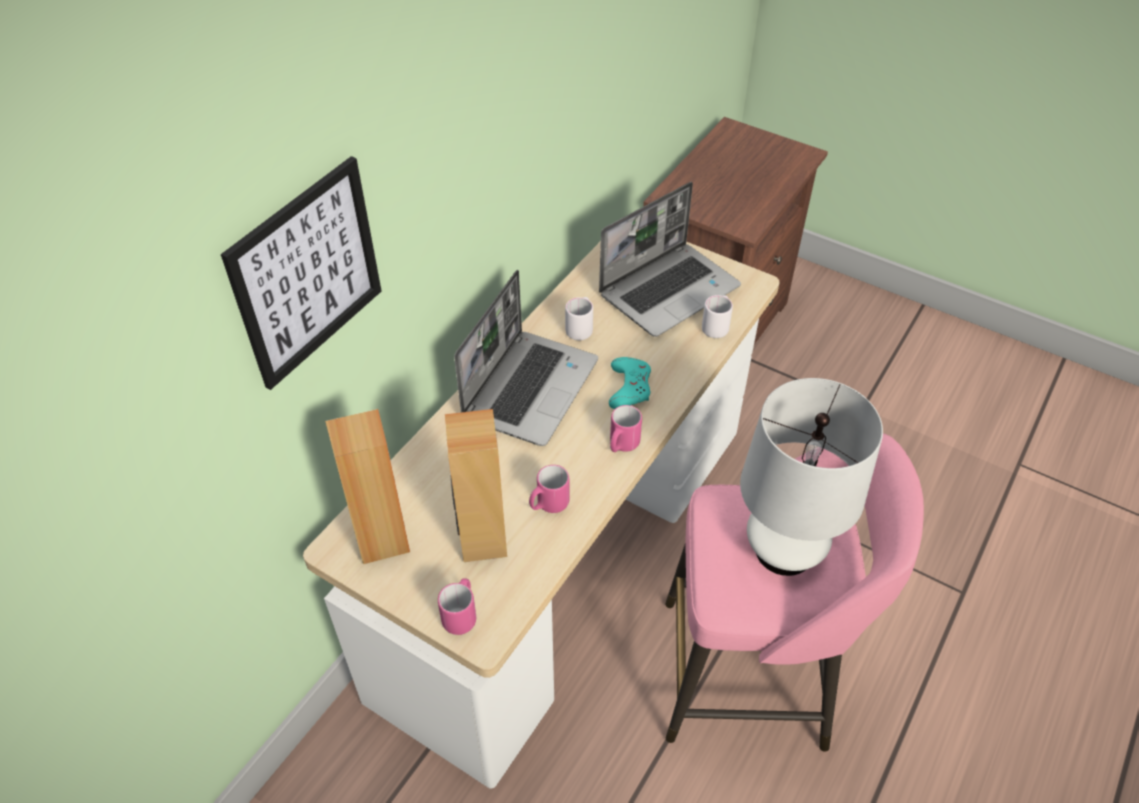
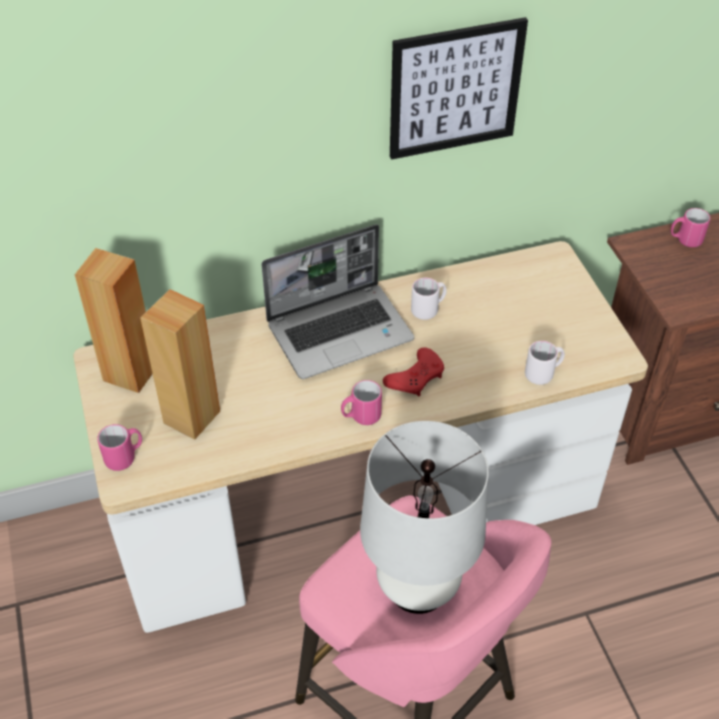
camera: 40 degrees right, 0 degrees up
(307, 273) = (123, 127): picture -> picture (455, 89)
(548, 505) = (261, 423): pink mug -> pink mug (685, 240)
(629, 387) = (416, 377): turquoise game controller -> red game controller
(669, 290) = (537, 321): laptop -> none

